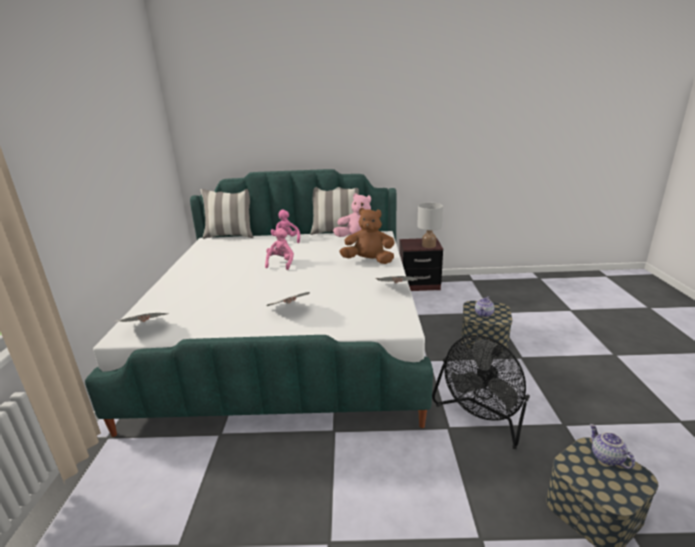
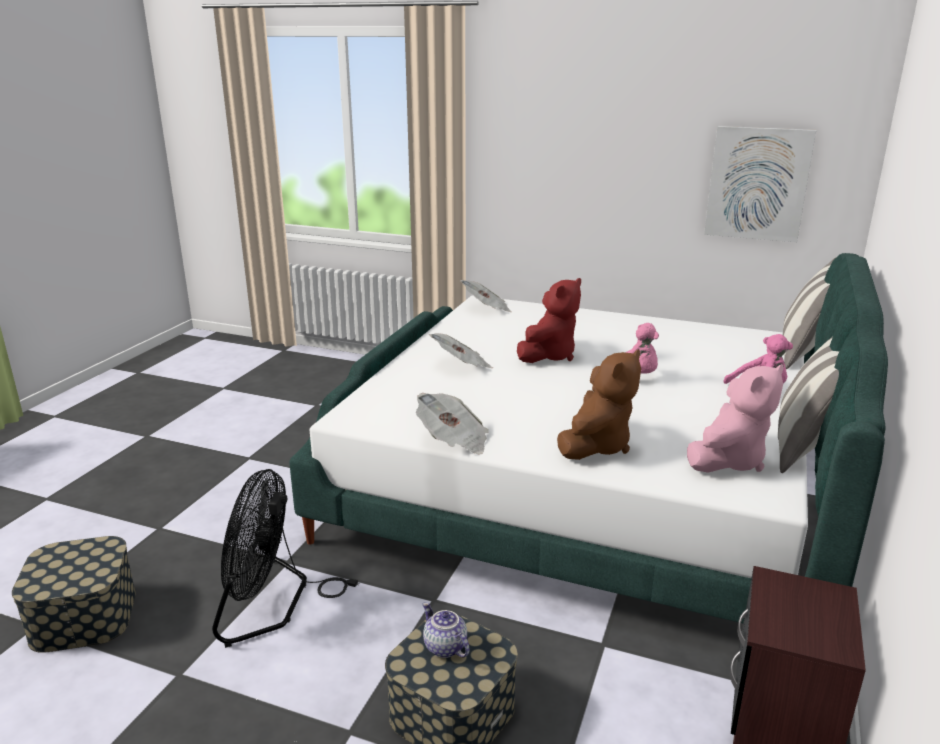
camera: 110 degrees right, 0 degrees up
(150, 166) = (757, 183): none -> picture
(255, 287) = (549, 355): none -> red plush toy
(428, 245) = (779, 621): grey table lamp -> none
(479, 414) = (279, 598): black fan -> black fan turned 60 degrees counterclockwise
(606, 457) = (76, 580): teapot -> none

